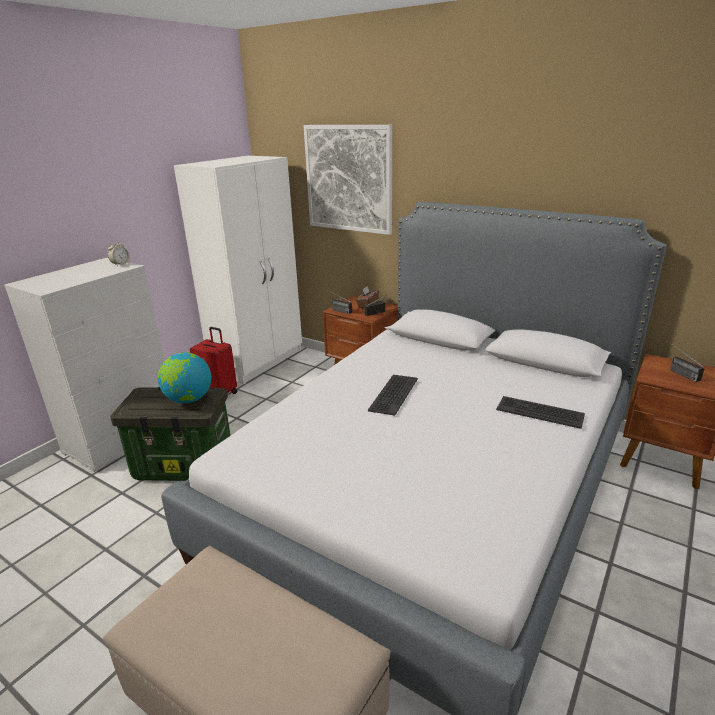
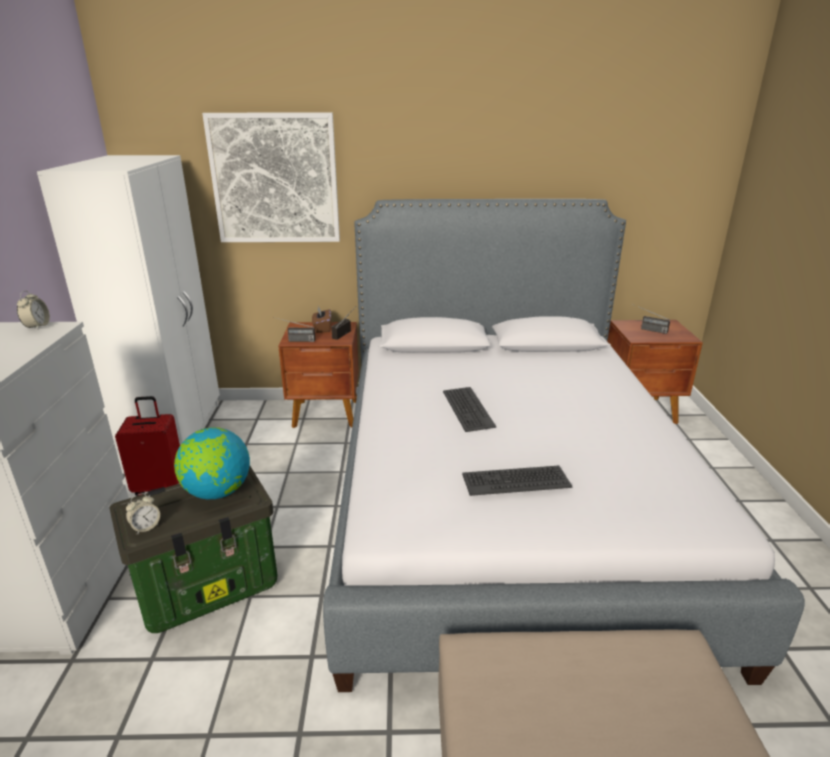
camera: 35 degrees left, 0 degrees up
(134, 406) = (146, 527): none -> alarm clock
(540, 412) = (599, 387): keyboard -> keyboard (515, 481)

